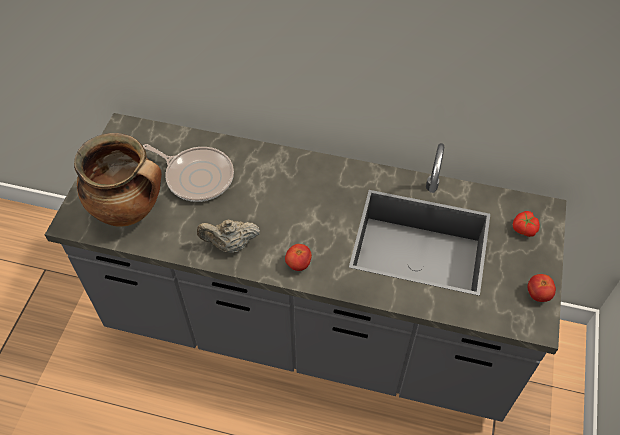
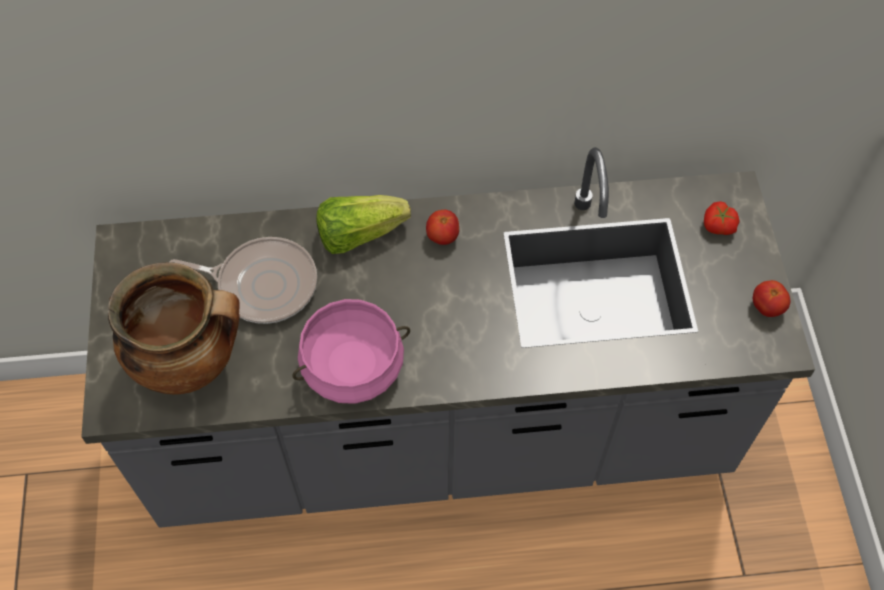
camera: 20 degrees left, 5 degrees up
(230, 245) = (352, 367): beige teapot -> pink cooking pot
(272, 164) = (359, 234): none -> lettuce
(298, 264) = (454, 364): tomato -> tomato (442, 237)

